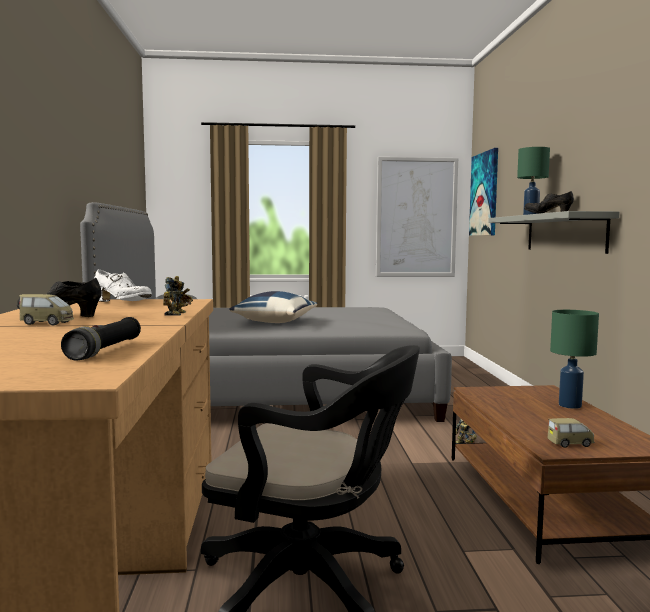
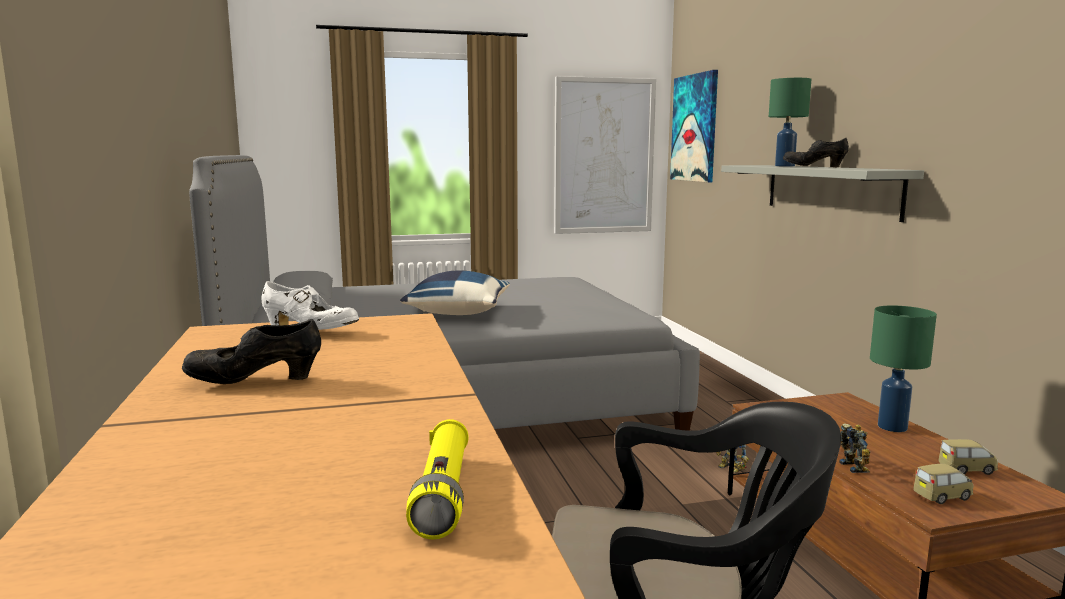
camera: 10 degrees left, 5 degrees up
(47, 323) = (253, 404): toy car -> toy car (967, 469)
(105, 350) = (443, 494): black flashlight -> yellow flashlight
(177, 314) = (431, 361): toy robot -> toy robot (855, 466)

